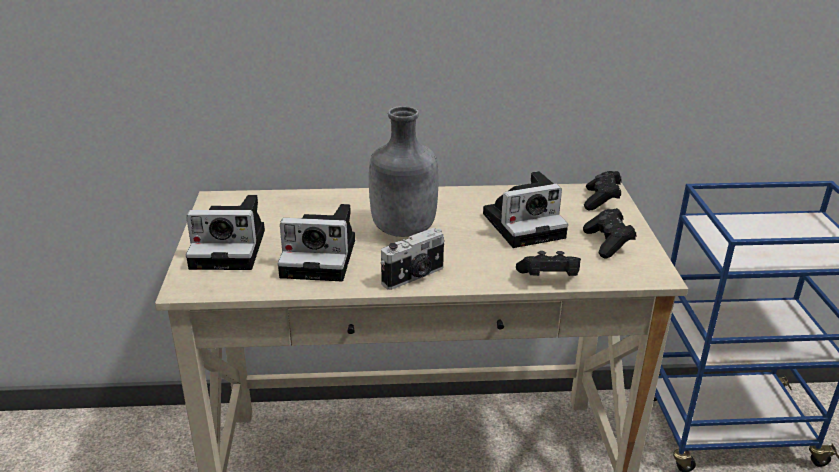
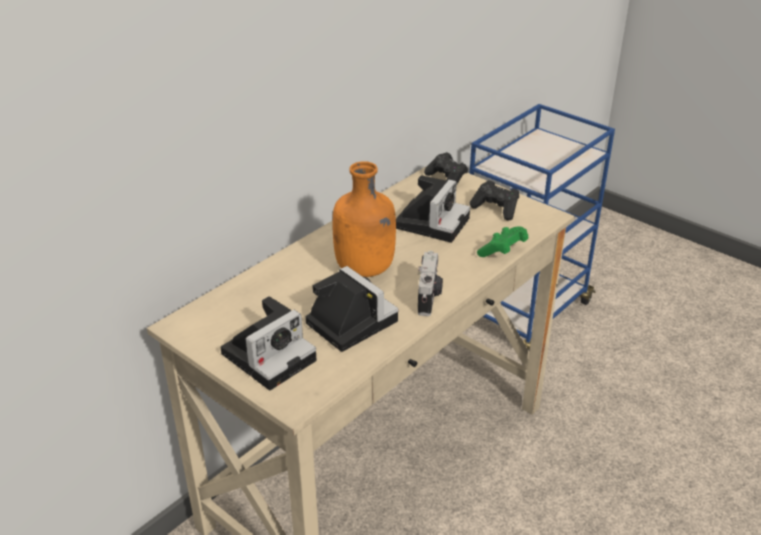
camera: 45 degrees left, 5 degrees up
(322, 258) = (348, 321): camera -> camera turned 90 degrees counterclockwise
(403, 230) = (365, 269): grey bottle -> orange bottle
(549, 279) = (503, 251): black game controller -> green game controller

